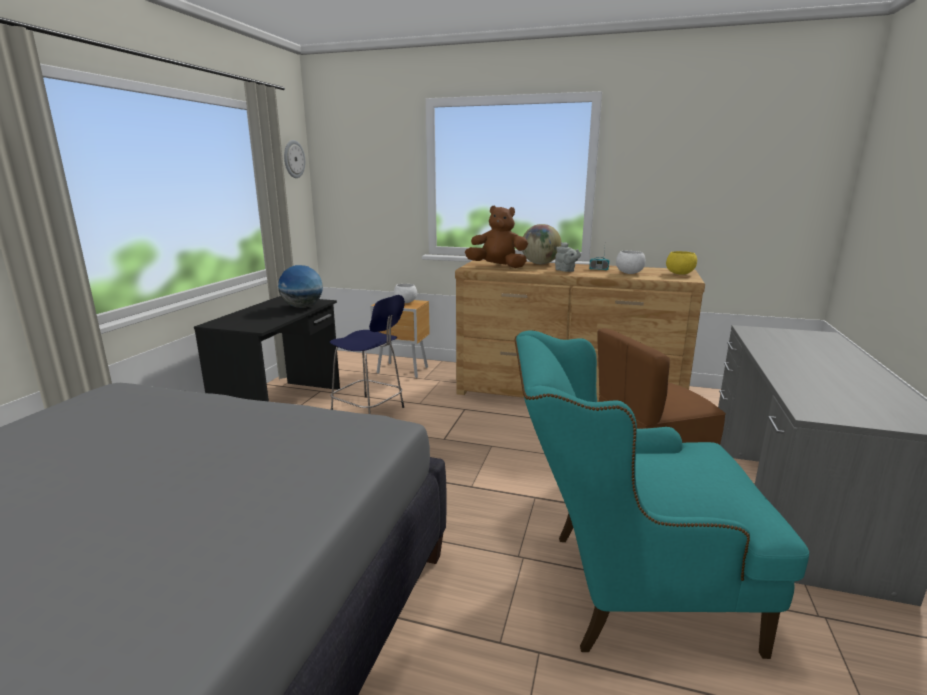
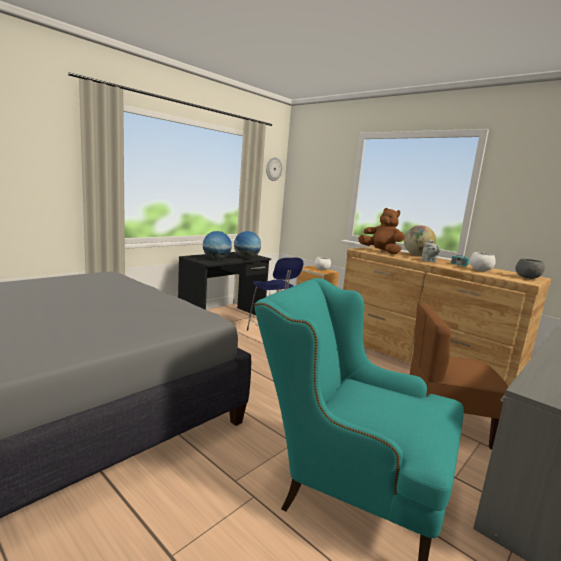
camera: 25 degrees right, 5 degrees down
(262, 319) = (216, 259): none -> globe
(680, 274) = (527, 278): yellow bowl -> grey bowl

